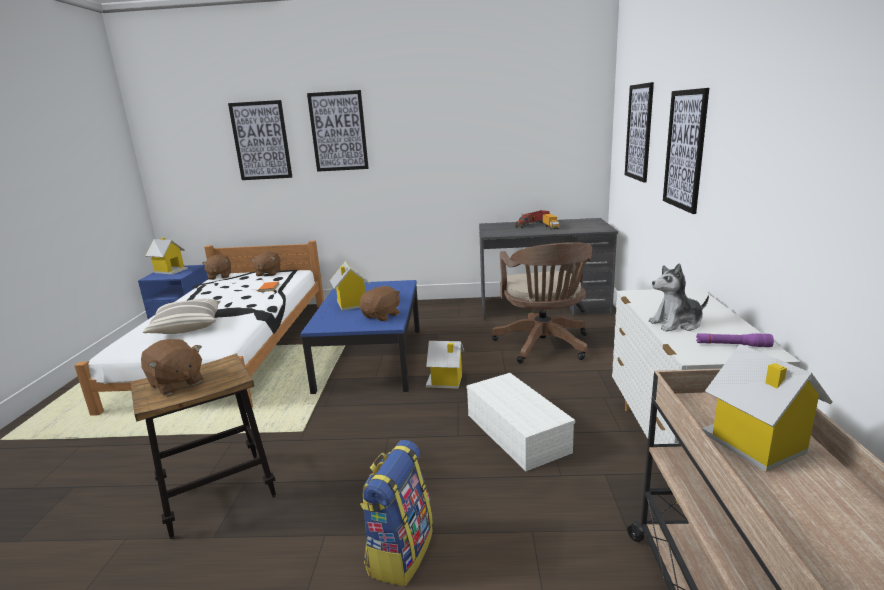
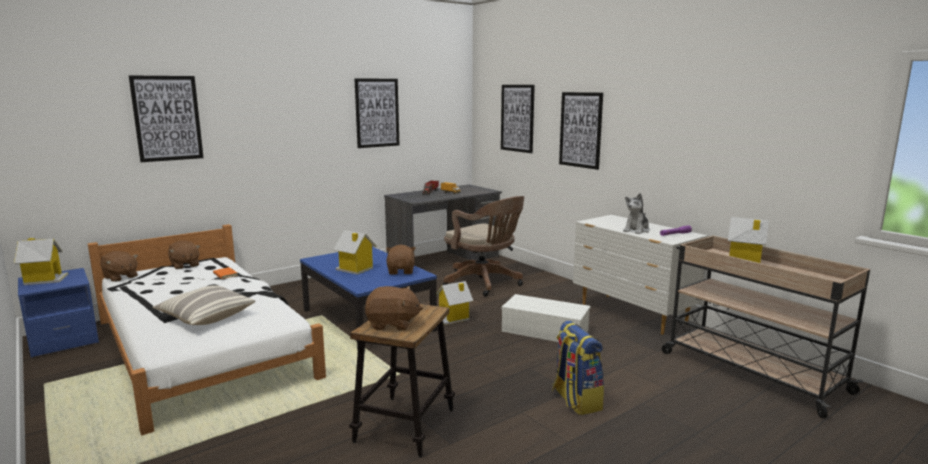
camera: 40 degrees left, 5 degrees down
(338, 131) = (255, 111): picture -> picture (377, 113)

